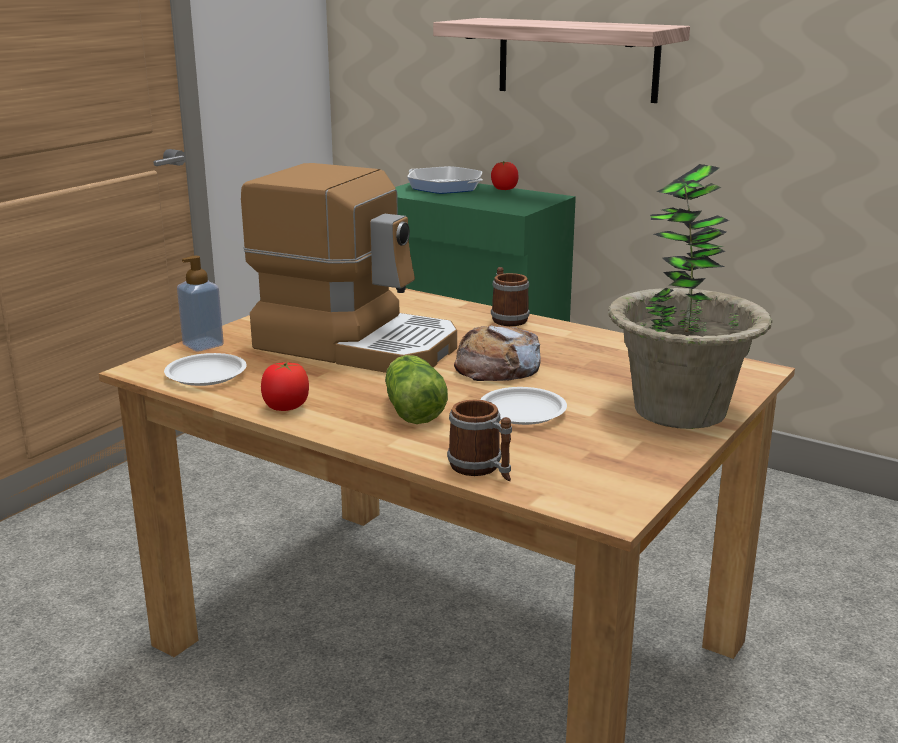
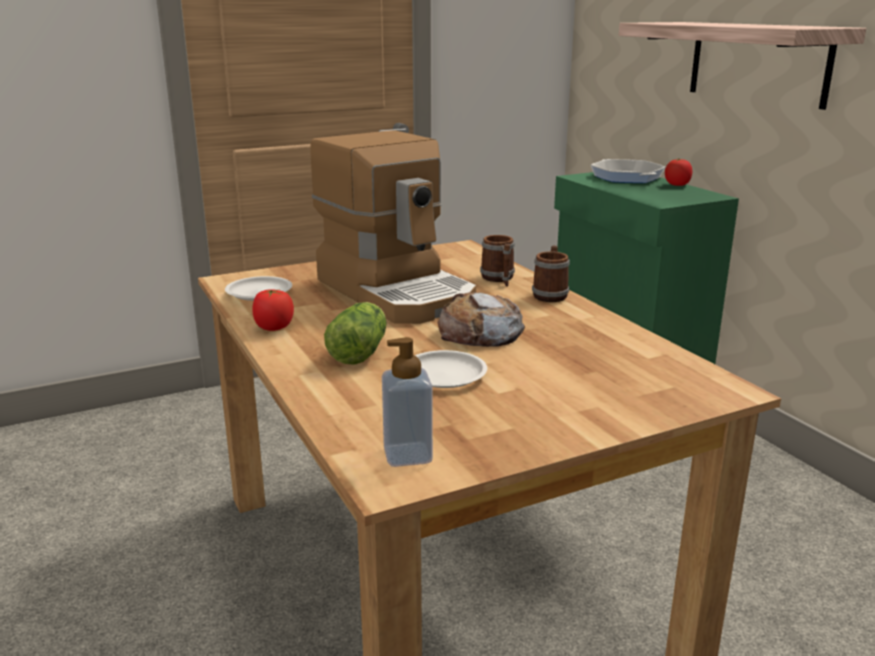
camera: 30 degrees right, 0 degrees up
(203, 345) = (290, 271): soap dispenser -> soap dispenser (407, 455)
(482, 469) = (338, 414): mug -> mug (499, 279)
(679, 410) = (592, 409): potted plant -> none

